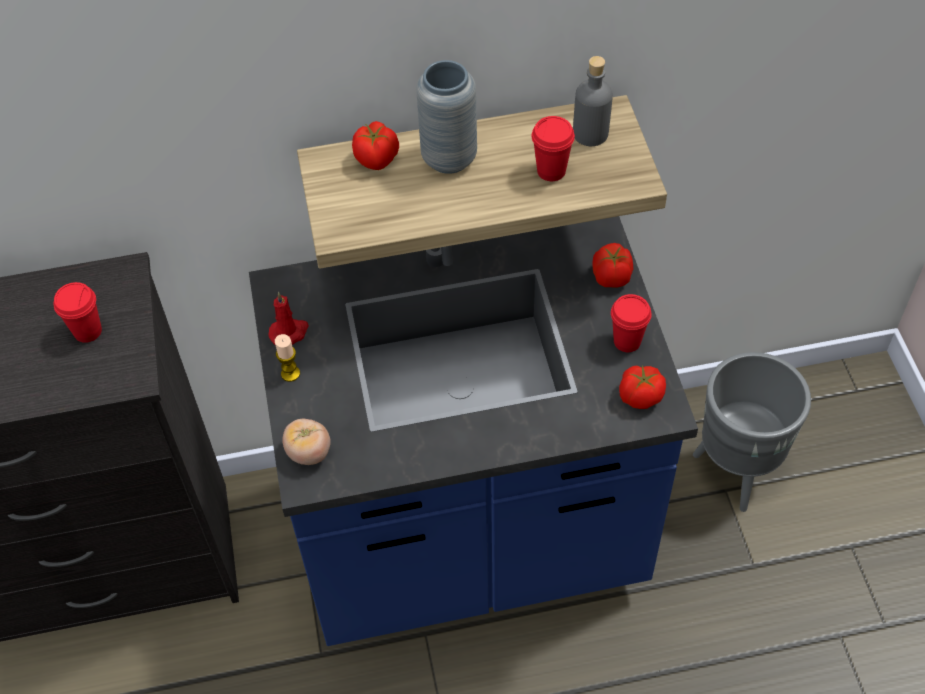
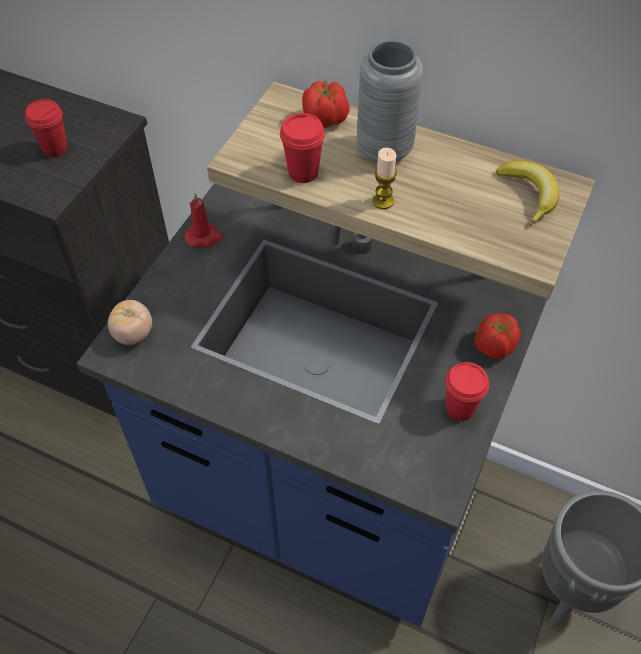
camera: 35 degrees right, 0 degrees up
(290, 373) = (176, 267): candle -> candle (383, 201)
(551, 171) = (462, 206): red cup -> red cup (303, 173)
(590, 134) = (529, 194): grey bottle -> banana
(640, 397) = (429, 463): tomato -> none

